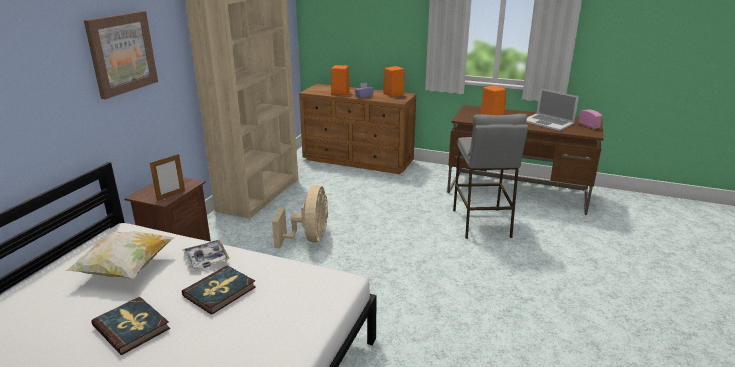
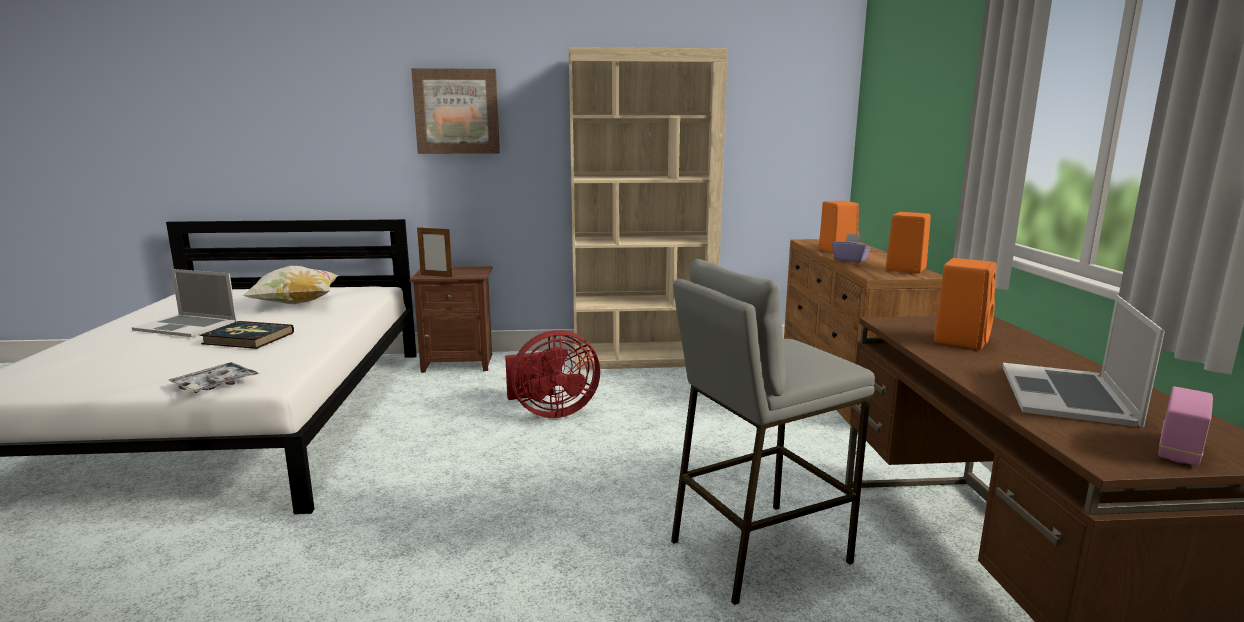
camera: 65 degrees right, 10 degrees down
(132, 327) = (186, 326): book -> laptop
(206, 259) = (322, 322): tray -> tray (215, 385)
(309, 239) = (551, 412): beige fan -> red fan

